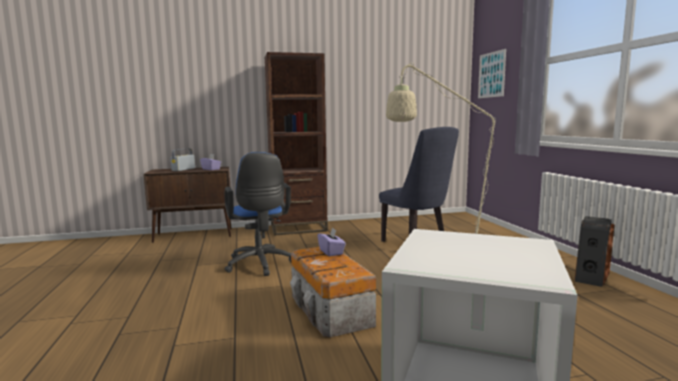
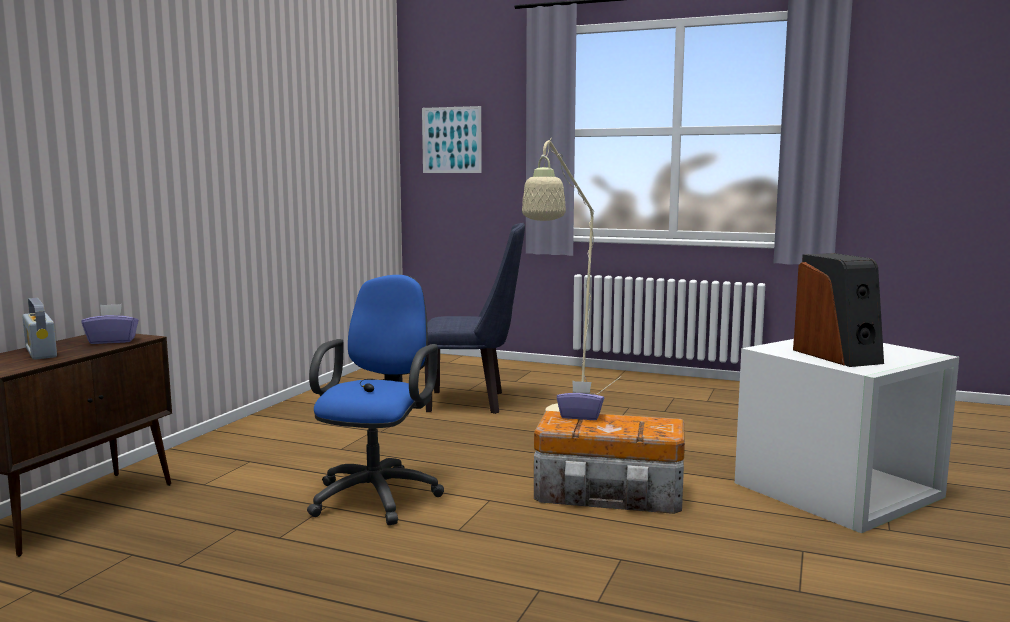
camera: 55 degrees left, 0 degrees up
(260, 265) = (378, 494): blue office chair -> blue office chair turned 90 degrees counterclockwise
(298, 228) = (252, 434): brown bookcase -> none
(591, 276) = (679, 384): speaker -> speaker (838, 356)

